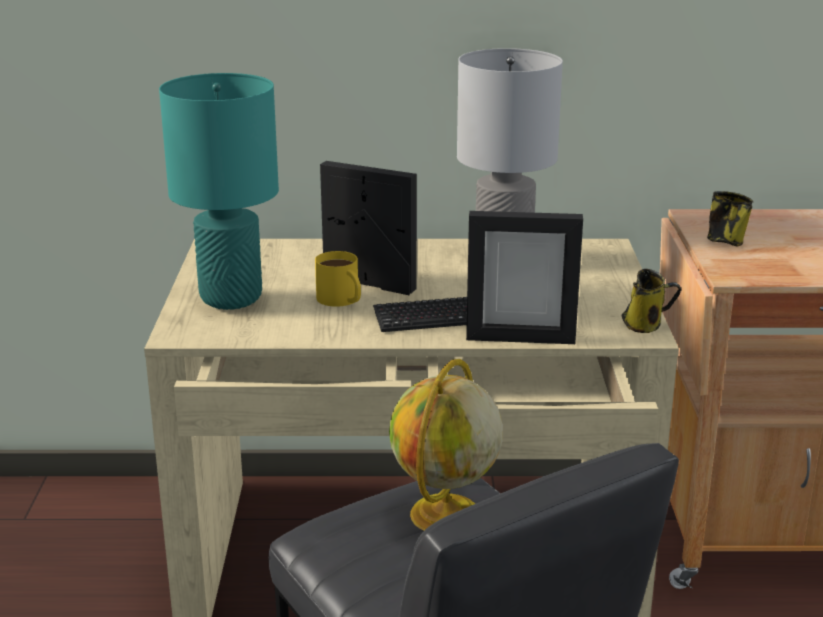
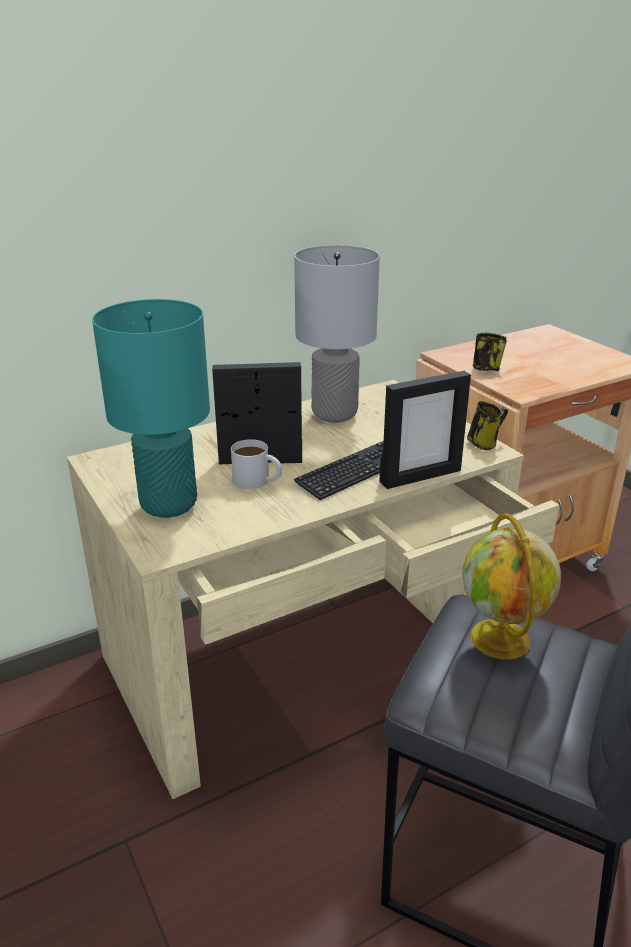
camera: 30 degrees left, 5 degrees up
(342, 300) = (257, 481): yellow mug -> white mug

